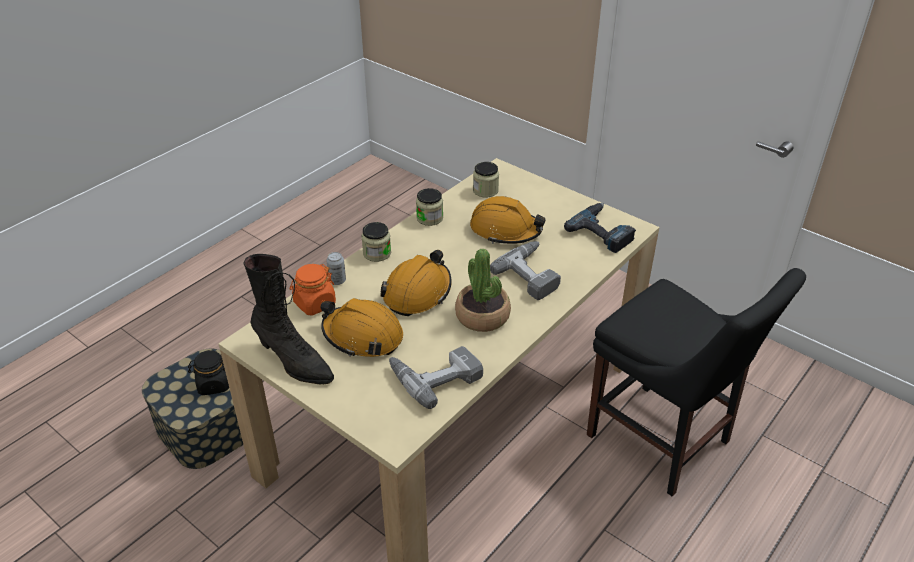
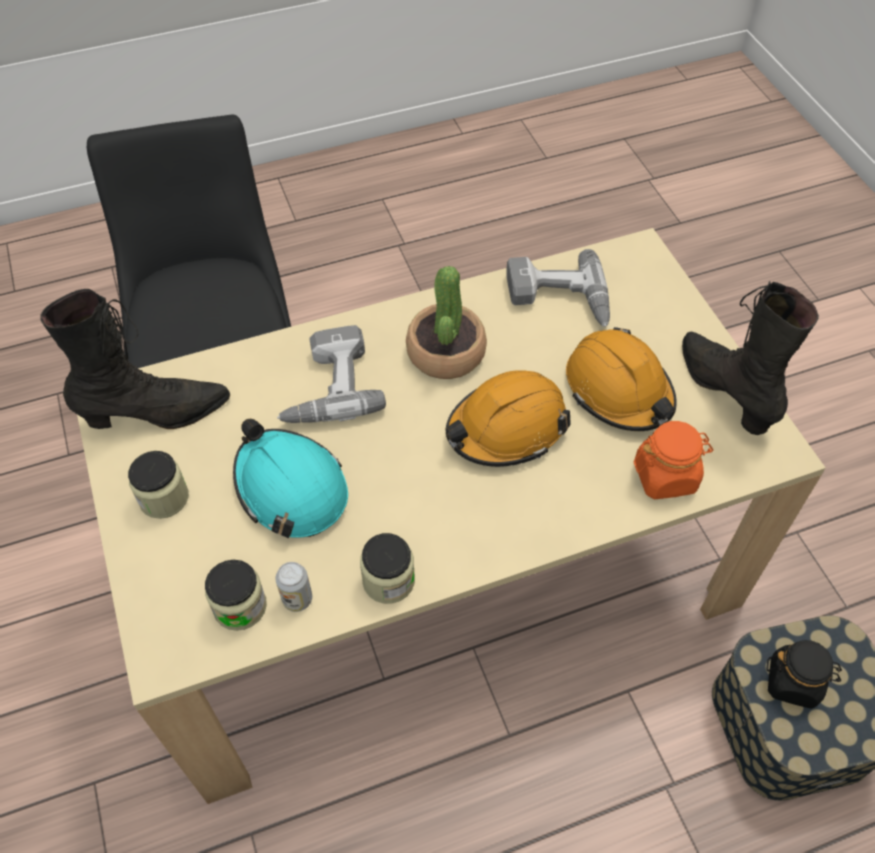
camera: 150 degrees left, 15 degrees up
(337, 281) = (614, 506): can -> can (297, 599)
(377, 253) = (524, 536): jar -> jar (164, 498)
(505, 230) = (290, 488): orange hard hat -> turquoise hard hat
(603, 232) = (156, 414): power drill -> black boot

